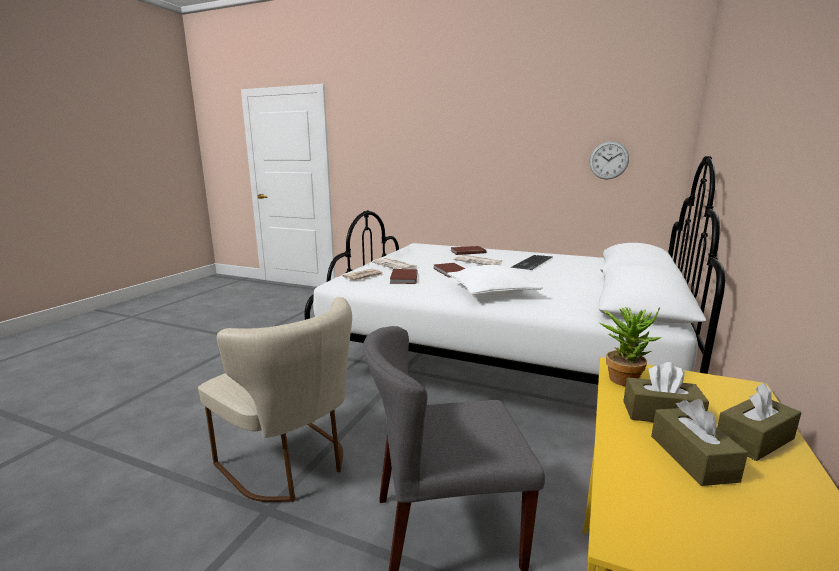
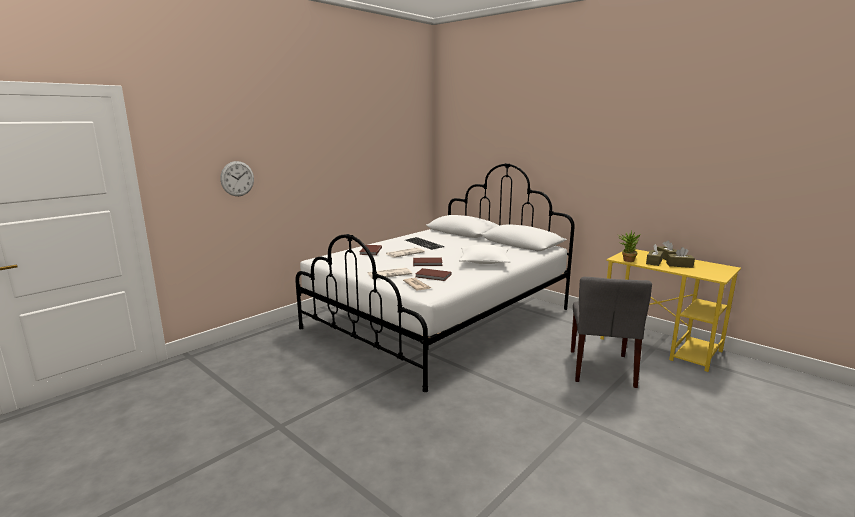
camera: 70 degrees left, 0 degrees up
(291, 464) = (536, 408): beige chair -> none
(608, 160) = (399, 163): wall clock -> wall clock (237, 178)

